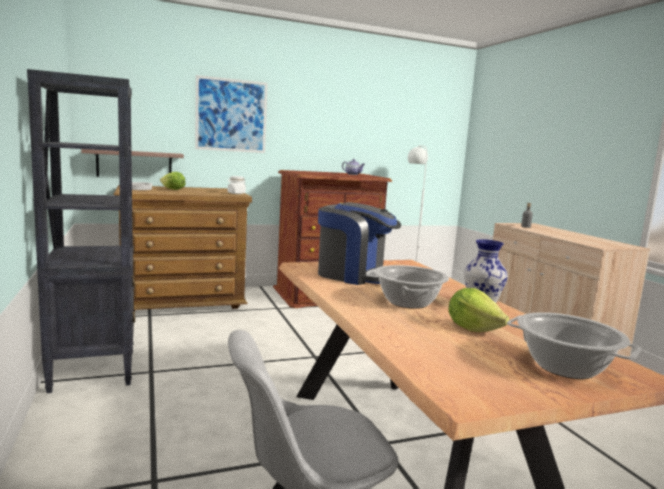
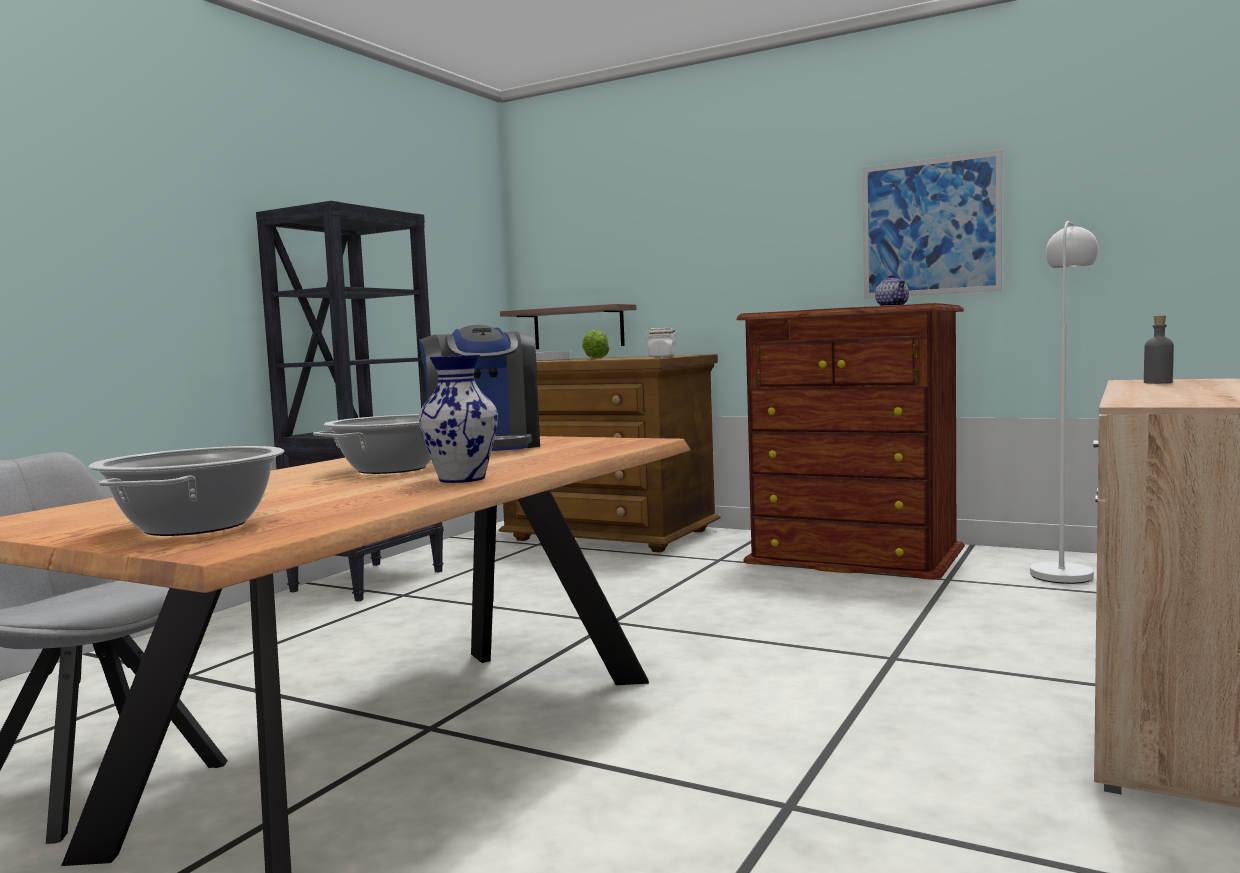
camera: 50 degrees right, 5 degrees down
(231, 115) = (704, 231): picture -> picture (930, 227)
(473, 328) = (315, 492): lettuce -> none

